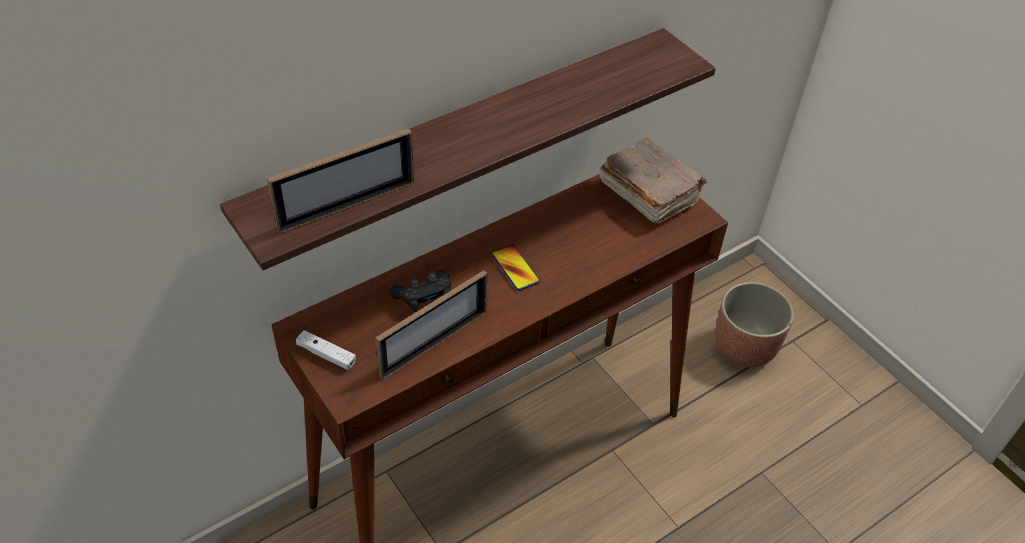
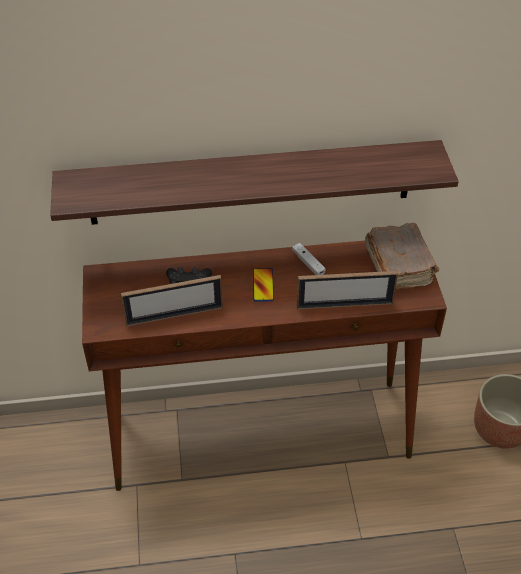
camera: 30 degrees right, 0 degrees up
(326, 355) = (103, 297): white game controller -> white game controller (308, 263)
(347, 206) = (125, 197): picture frame -> picture frame (344, 305)

